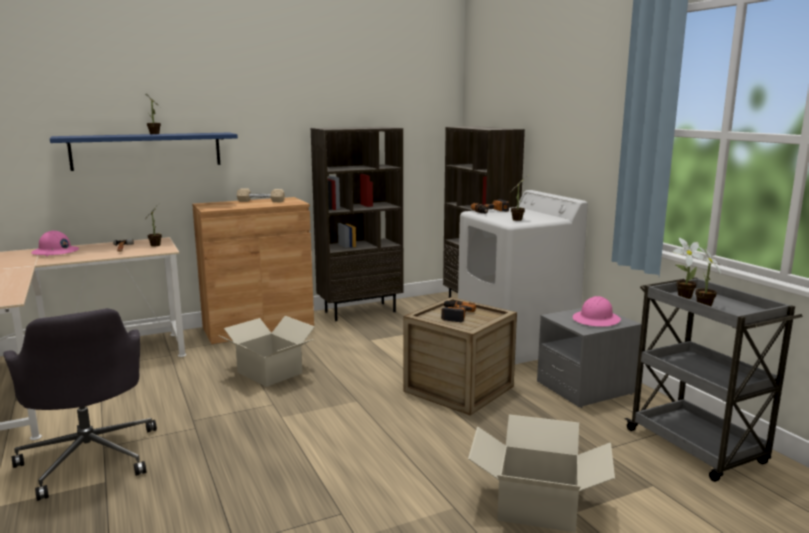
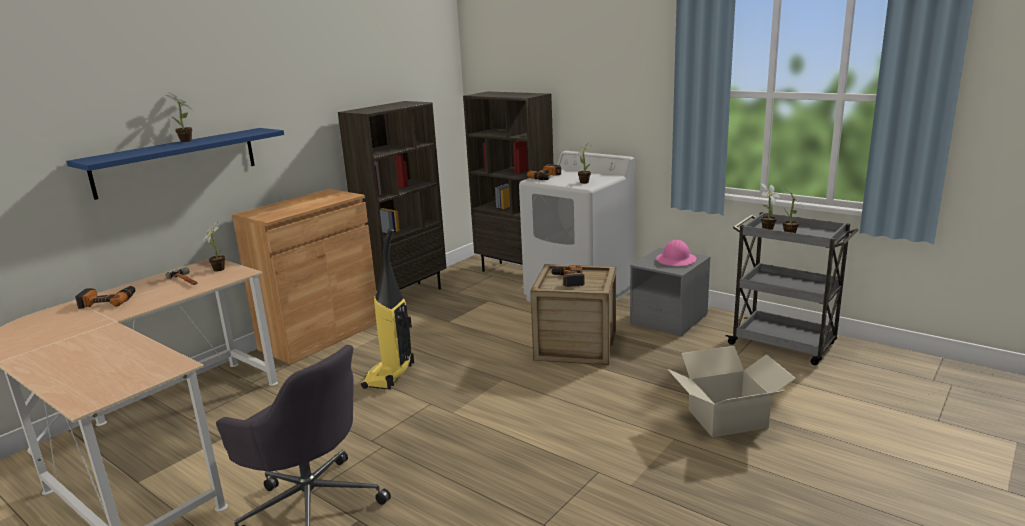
camera: 25 degrees left, 5 degrees up
(55, 252) = (108, 301): pink hard hat -> power drill
(261, 201) = (306, 199): beige dumbbell -> none
(269, 373) = (389, 376): cardboard box -> vacuum cleaner

